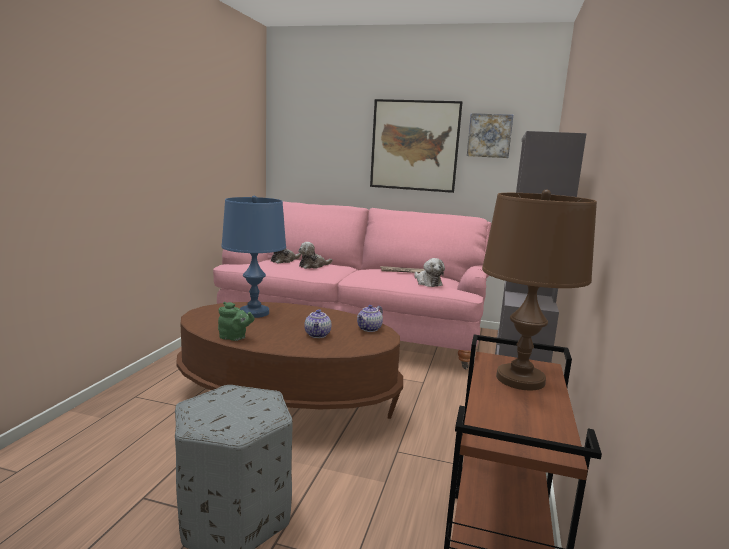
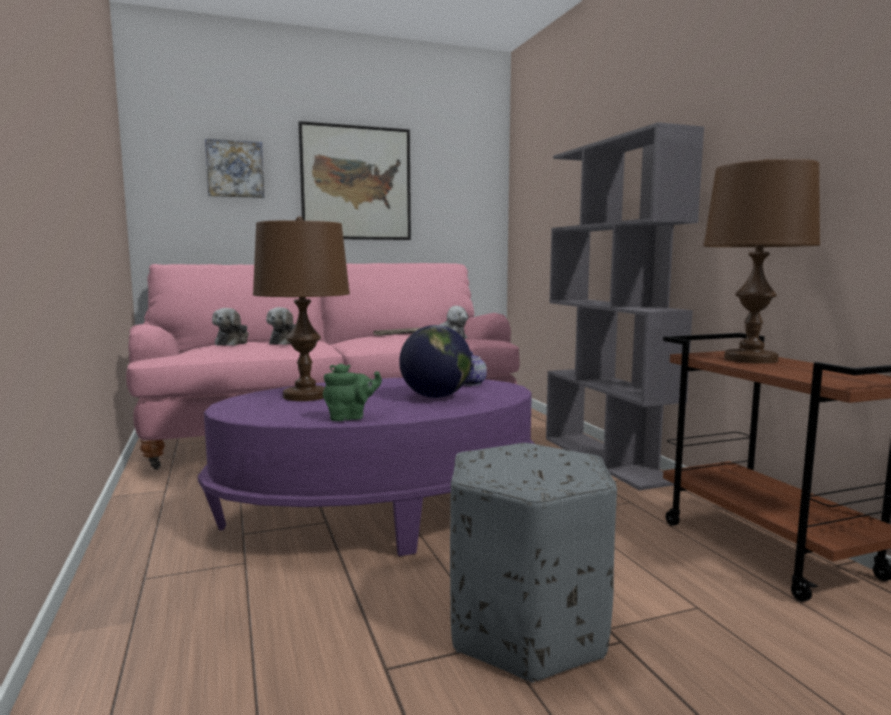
camera: 35 degrees left, 5 degrees down
(254, 313) = (306, 396): blue table lamp -> brown table lamp
(287, 402) = (380, 512): brown coffee table -> purple coffee table
(318, 335) = (435, 397): teapot -> globe
(489, 135) = (442, 171): picture -> picture (235, 169)

